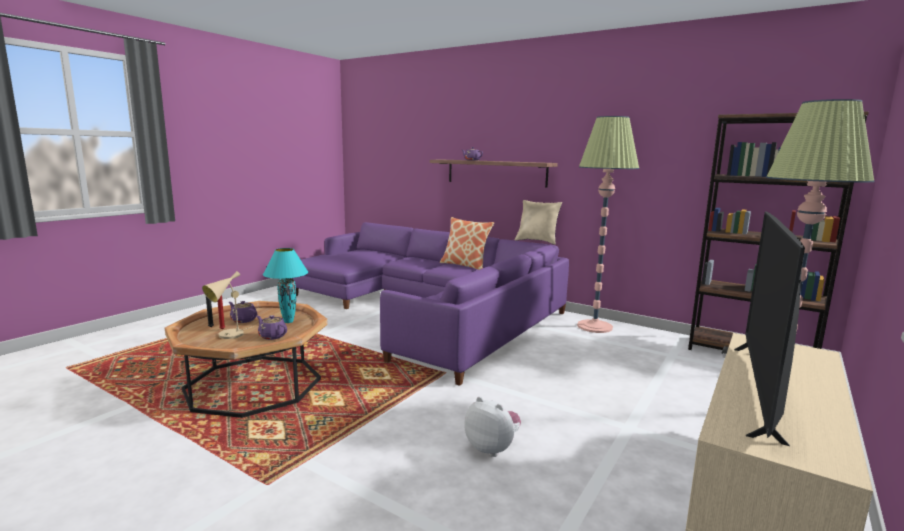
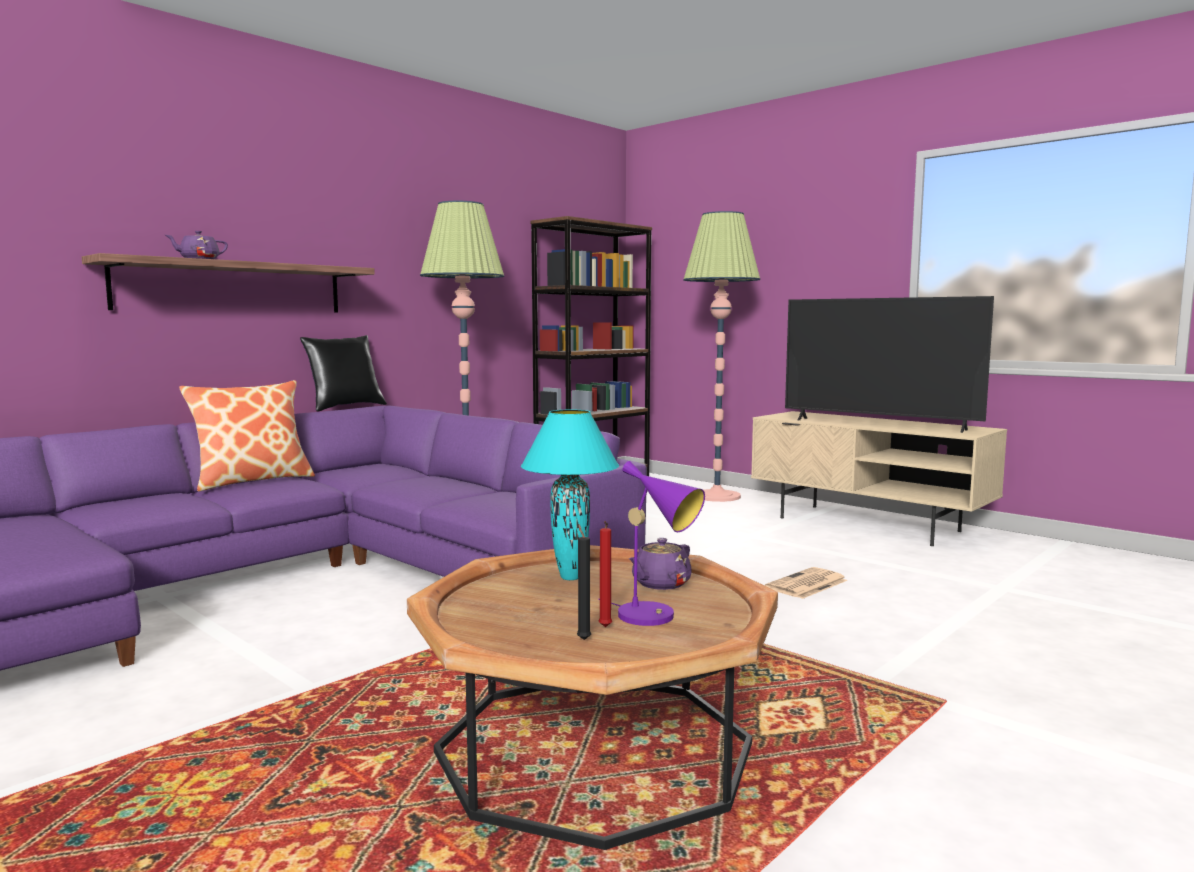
camera: 80 degrees left, 5 degrees down
(228, 336) = (654, 617): beige table lamp -> purple table lamp
(243, 320) = (540, 614): purple teapot -> none
(492, 448) = (806, 584): plush toy -> newspaper
(537, 241) = (345, 407): beige pillow -> black pillow

